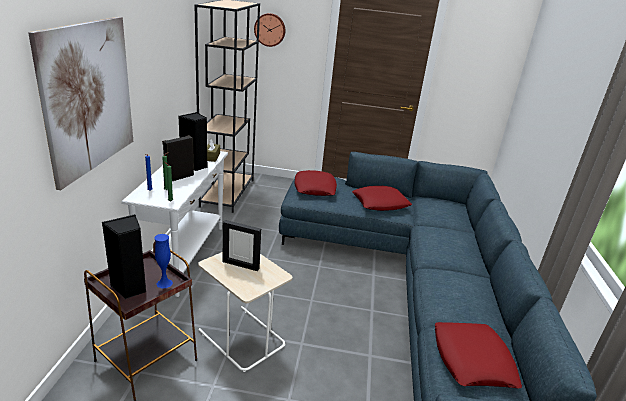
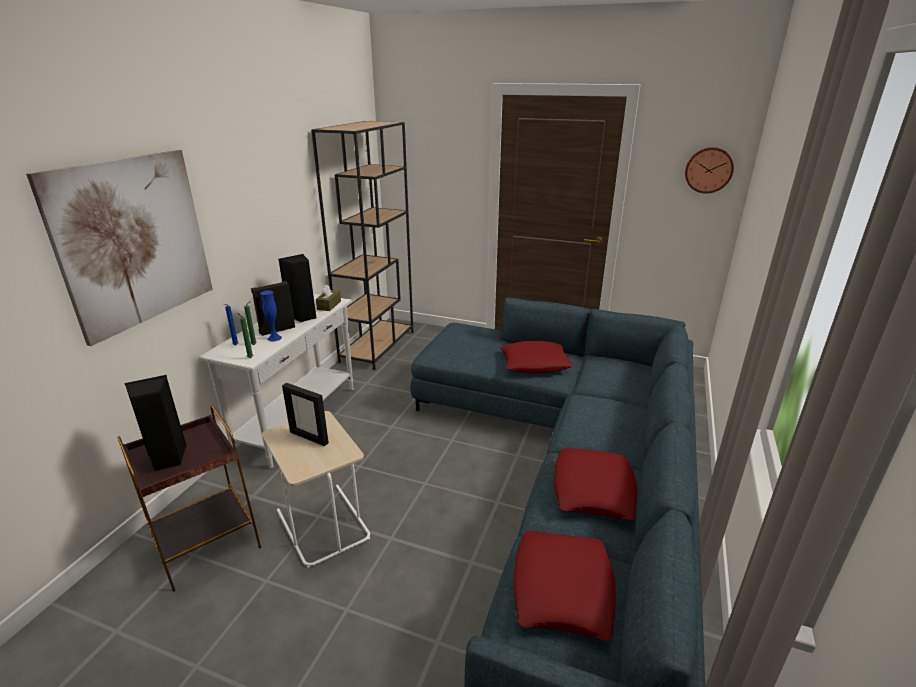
camera: 15 degrees right, 0 degrees up
(164, 283) = (207, 455): blue vase -> blue vase (274, 338)
(270, 29) = (423, 152): wall clock -> wall clock (708, 170)
(315, 188) = (458, 342): red pillow -> red pillow (593, 490)

